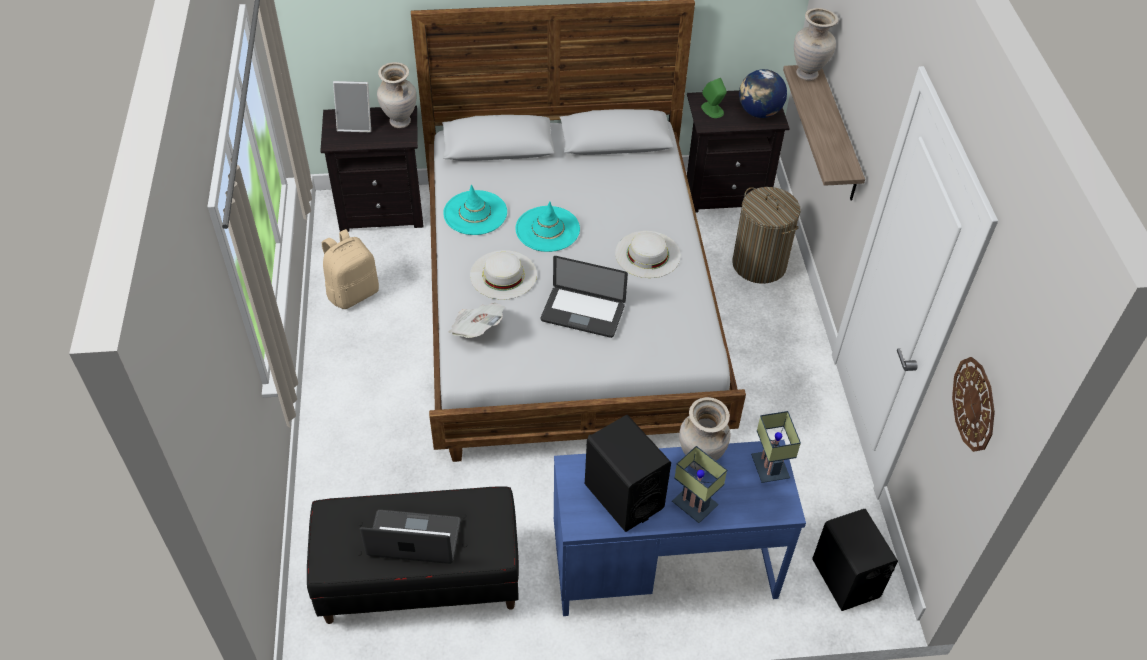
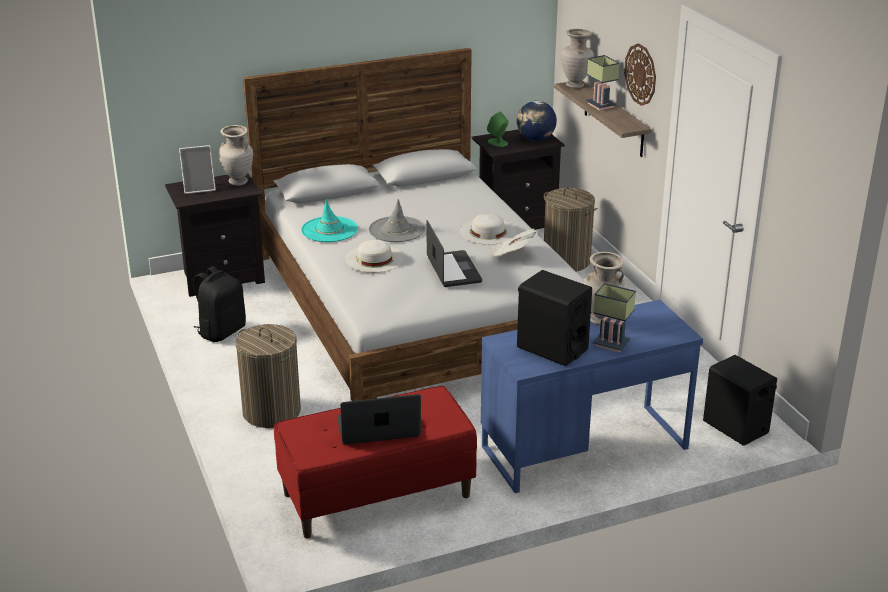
camera: 15 degrees left, 20 degrees down
(353, 293) = (221, 331): beige backpack -> black backpack
(360, 426) = (271, 411): none -> laundry basket
(419, 580) = (376, 495): black bench -> red bench
(477, 329) = (369, 292): newspaper -> newspaper (511, 255)
(547, 229) = (396, 229): turquoise hat -> grey hat
(582, 313) = (453, 270): laptop -> laptop turned 105 degrees counterclockwise
(767, 467) = (656, 315): table lamp -> table lamp (599, 105)
(974, 404) = (804, 202): wall clock -> wall clock (641, 74)

